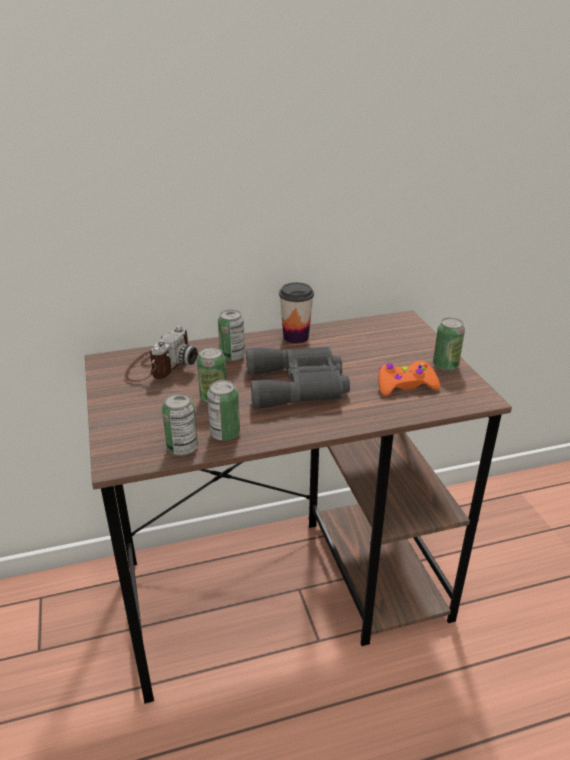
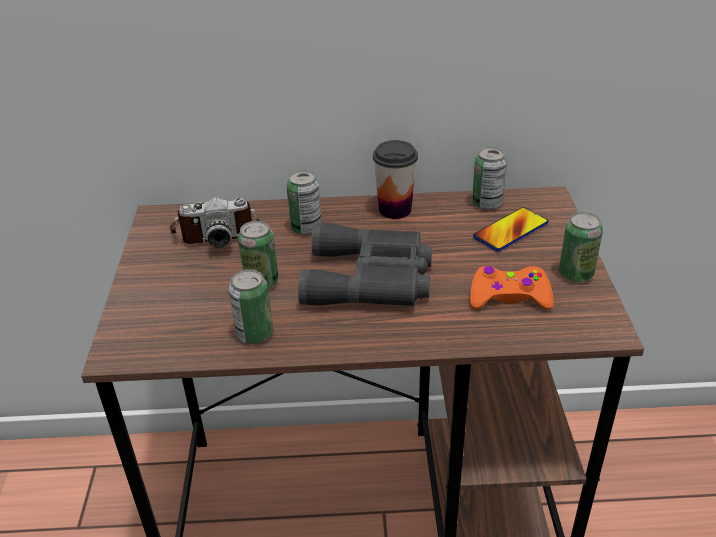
camera: 15 degrees right, 5 degrees up
(159, 366) = (216, 231): camera -> camera turned 45 degrees clockwise
(182, 448) = (198, 346): can -> can (486, 203)
(387, 342) = (510, 230): none -> phone

